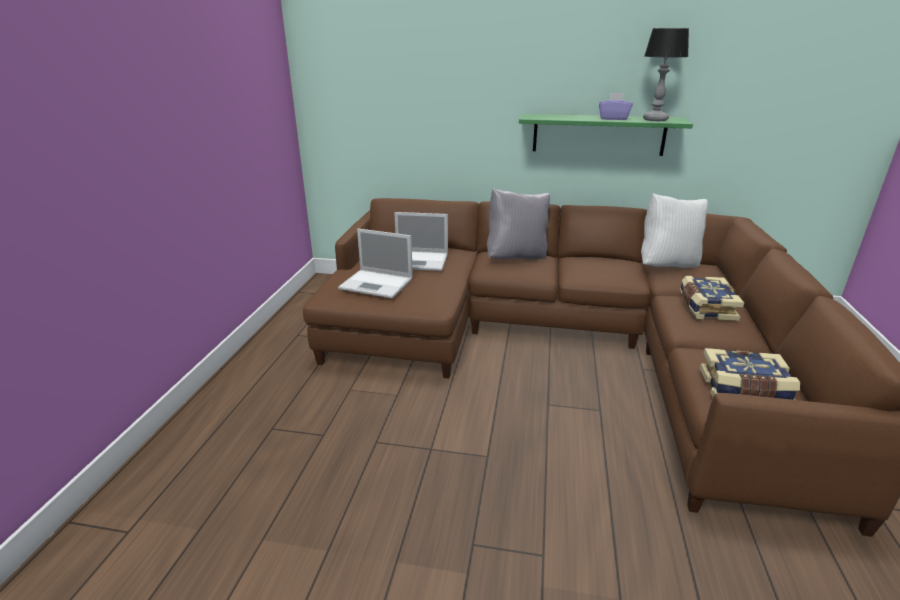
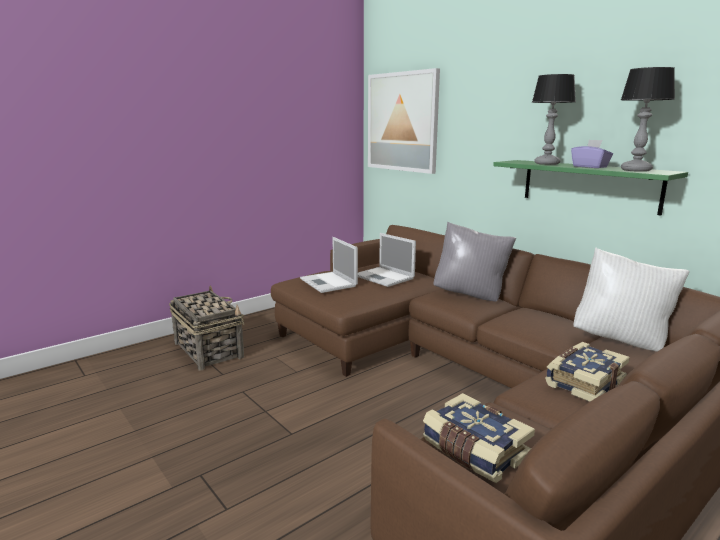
camera: 40 degrees right, 10 degrees down
(257, 416) = (208, 350): none -> basket
(359, 72) = (402, 122): none -> picture
(568, 117) = (546, 163): none -> table lamp

